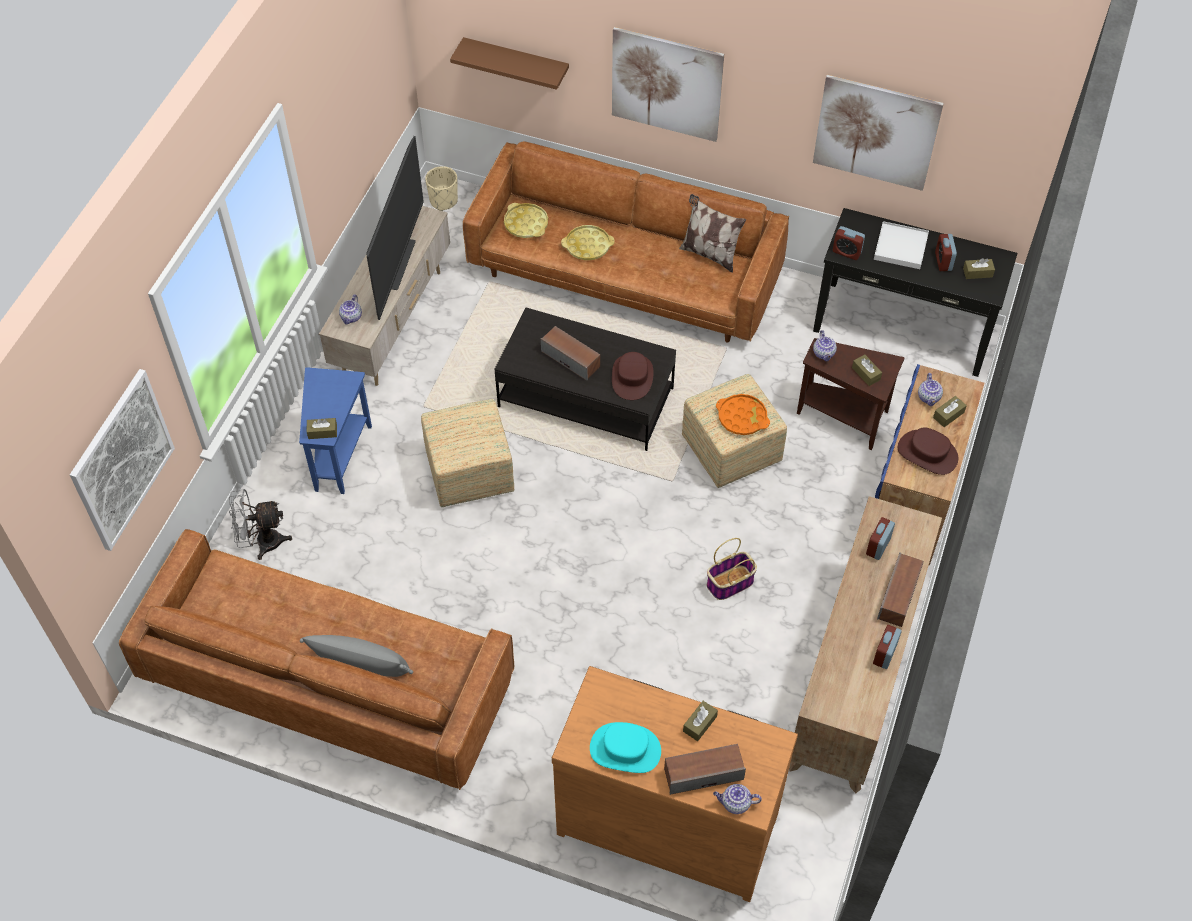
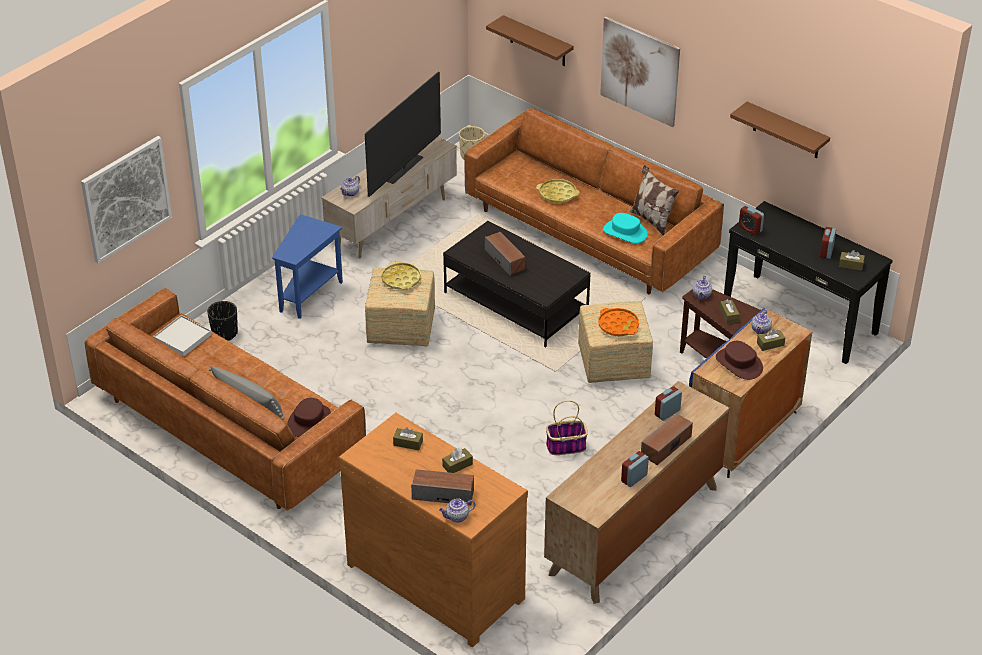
camera: 20 degrees right, 15 degrees down
(262, 542) = (224, 333): grey fan -> black planter
(322, 432) = (292, 254): brown tissue box -> brown tissue box (408, 443)
(526, 224) = (517, 170): yellow tray -> yellow tray (401, 279)
(625, 749) = (394, 465): turquoise hat -> turquoise hat (625, 232)
(632, 377) = (546, 282): brown hat -> brown hat (309, 420)
(735, 803) = (457, 517): teapot -> teapot turned 45 degrees counterclockwise
(876, 132) = (786, 131): picture -> brown shelf
(900, 247) = (796, 235): white tray -> white tray (182, 338)

